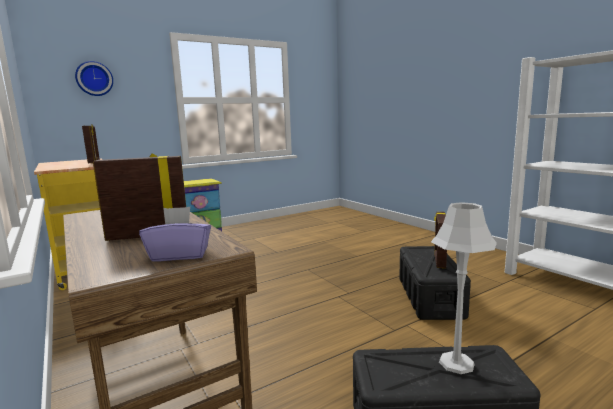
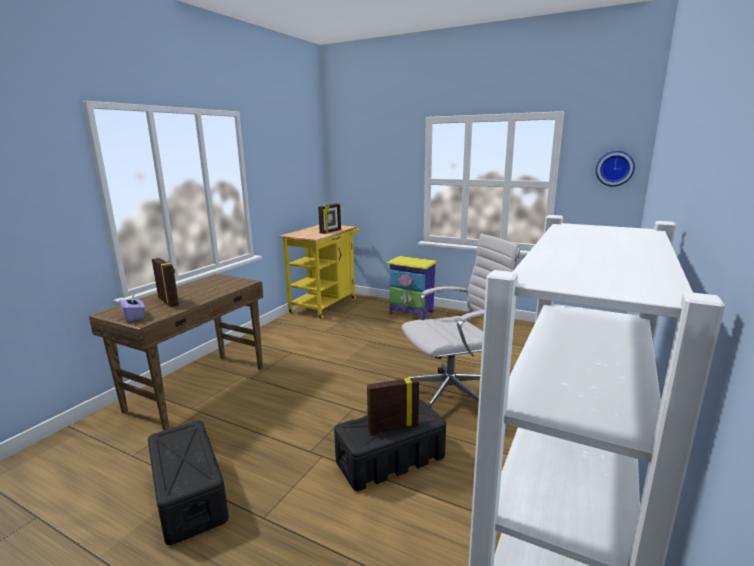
camera: 60 degrees right, 5 degrees up
(94, 79) = (366, 162): wall clock -> wall clock (614, 168)
(359, 257) = (454, 395): none -> white office chair
(456, 363) = (189, 462): grey table lamp -> none

